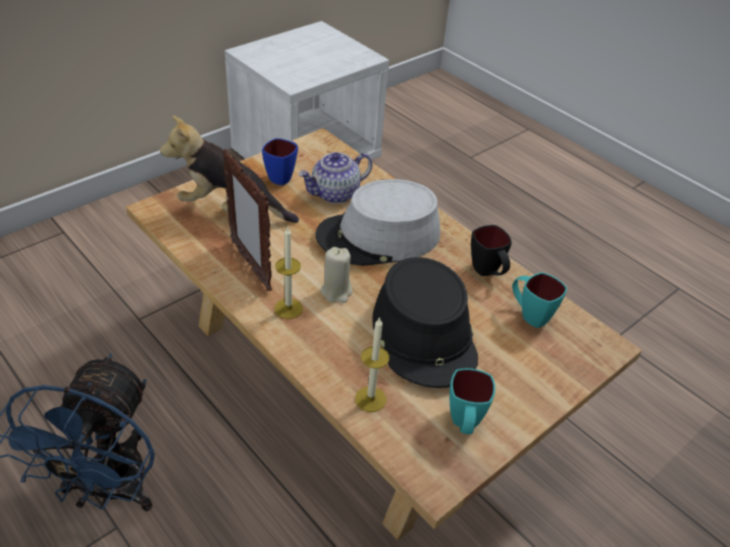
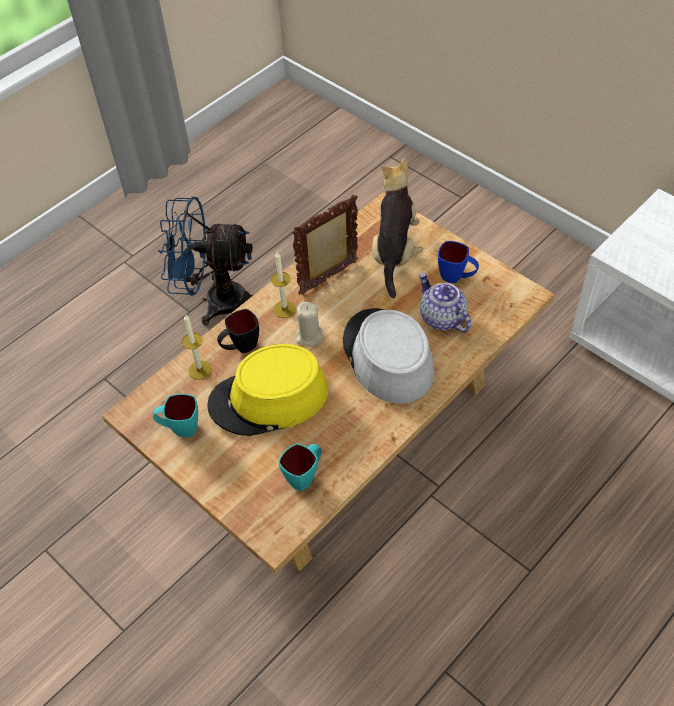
camera: 90 degrees right, 10 degrees up
(425, 335) = (269, 399): black hat -> yellow hat
(488, 273) = (355, 443): black mug -> black mug (240, 348)

